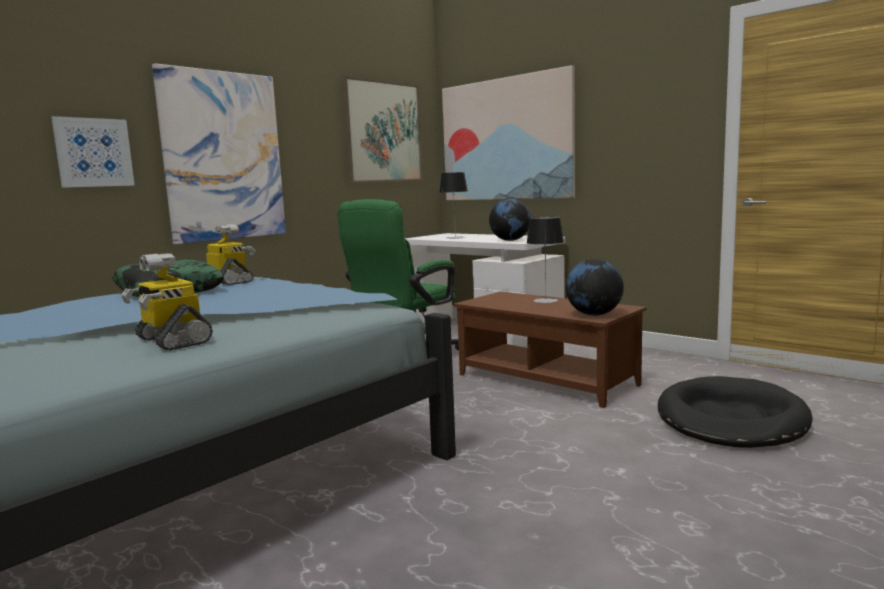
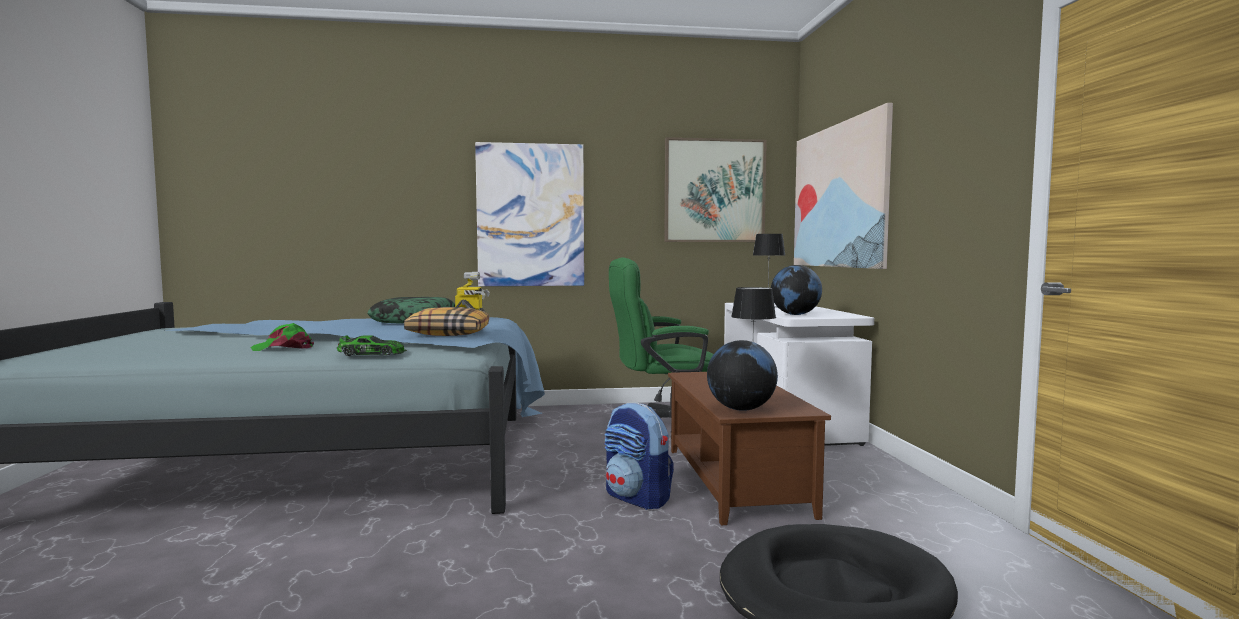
camera: 40 degrees right, 5 degrees down
(93, 152) = (424, 212): picture -> none
(171, 341) = (283, 348): toy robot -> green cap
(299, 294) = (448, 333): none -> pillow
(312, 323) = (372, 353): none -> toy car
(518, 411) = (637, 498): none -> backpack

